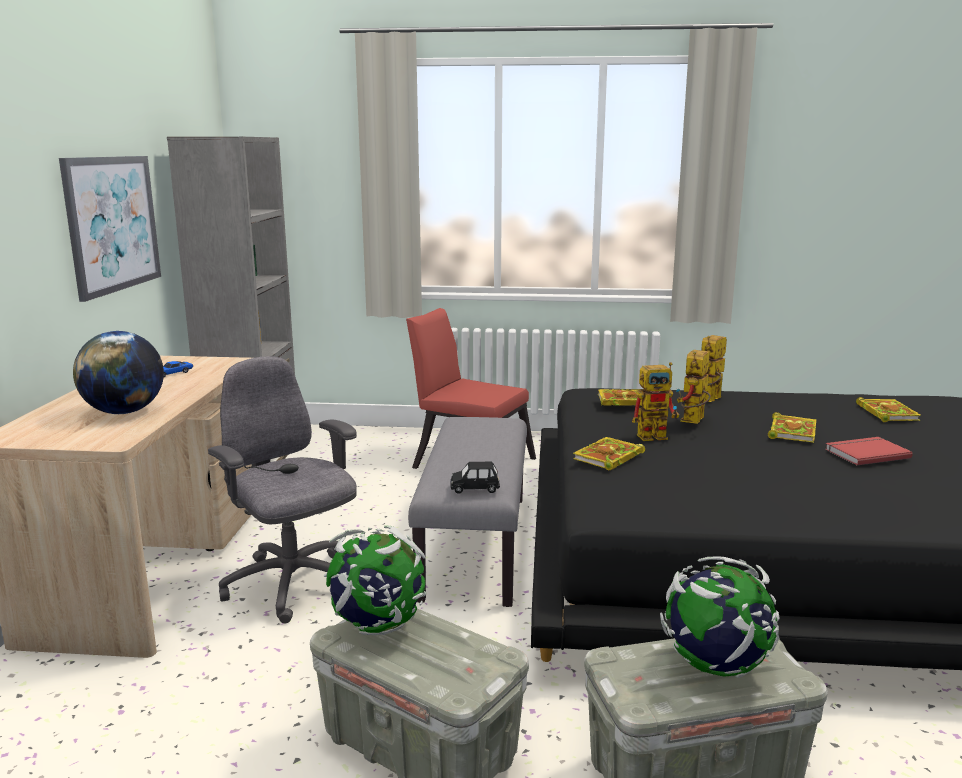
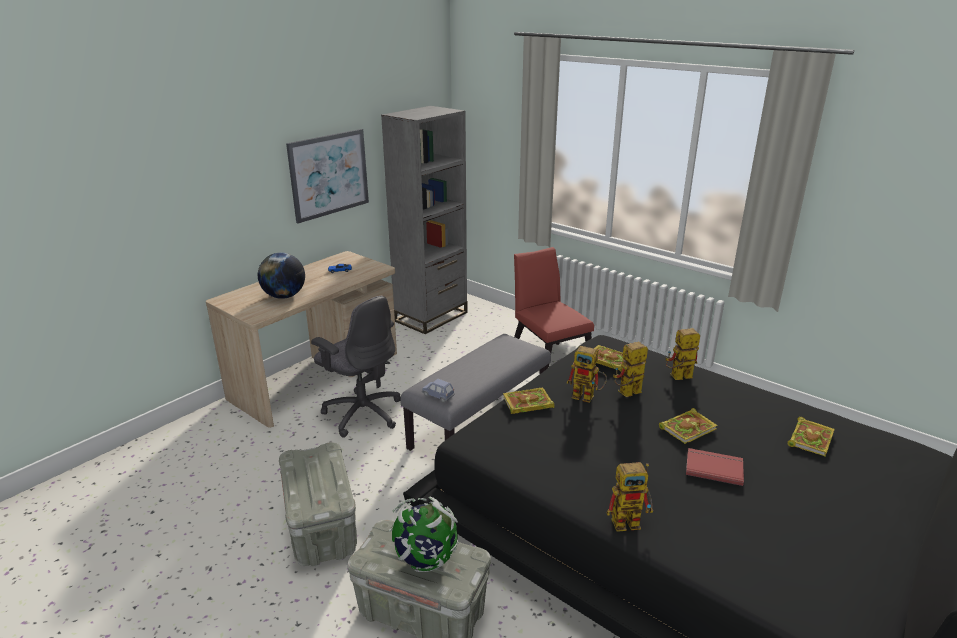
camera: 35 degrees right, 10 degrees up
(292, 586) = (362, 413): grey office chair -> grey office chair turned 135 degrees clockwise
(377, 625) = (311, 459): globe -> none
(474, 489) = (438, 396): black toy car -> blue toy car
(886, 517) = (631, 521): none -> toy robot

